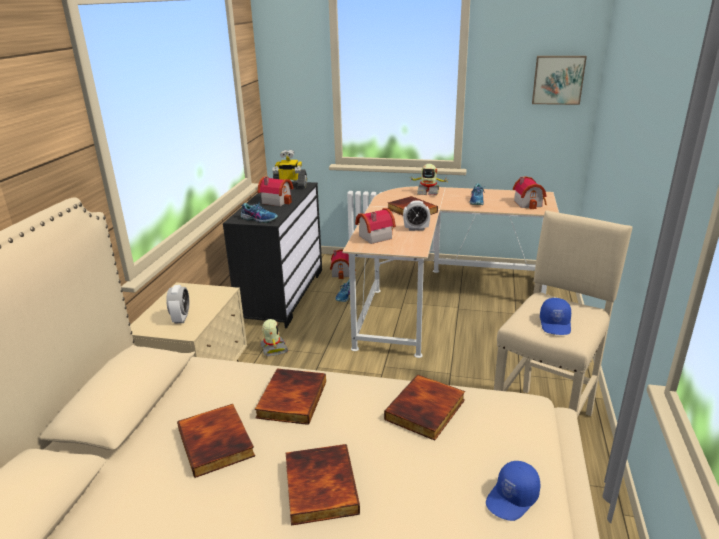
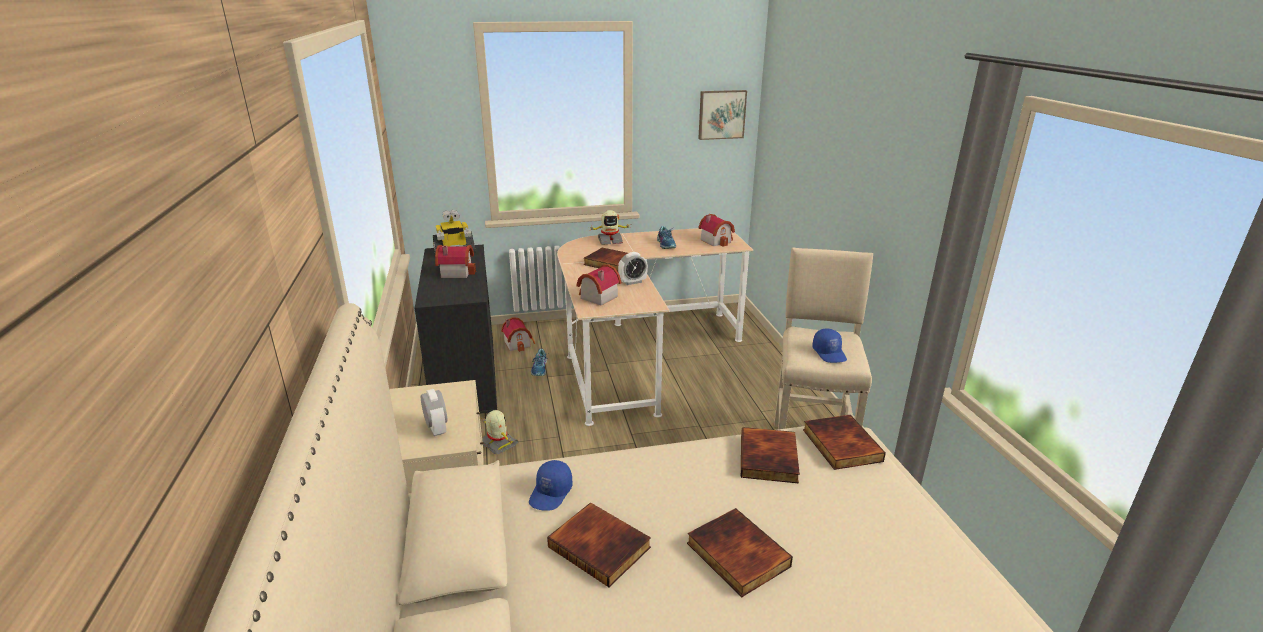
camera: 25 degrees left, 0 degrees up
(259, 219) = (456, 296): shoe -> none
(291, 399) = (637, 482): book -> book (840, 445)
(512, 499) = (896, 513): blue cap -> blue cap (551, 493)

